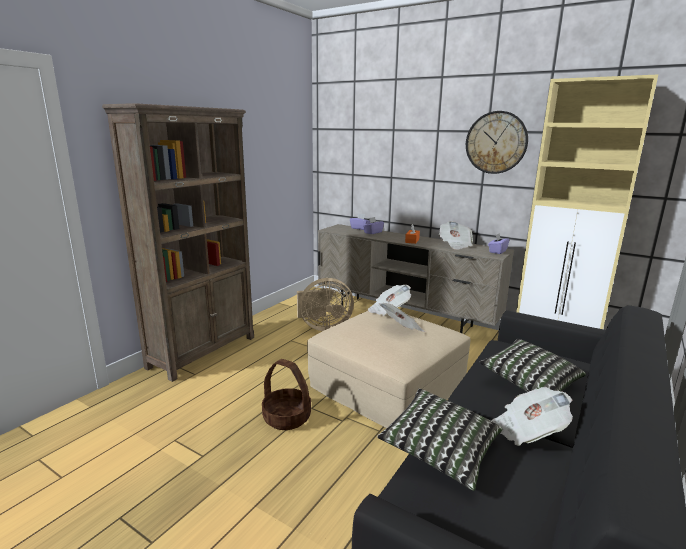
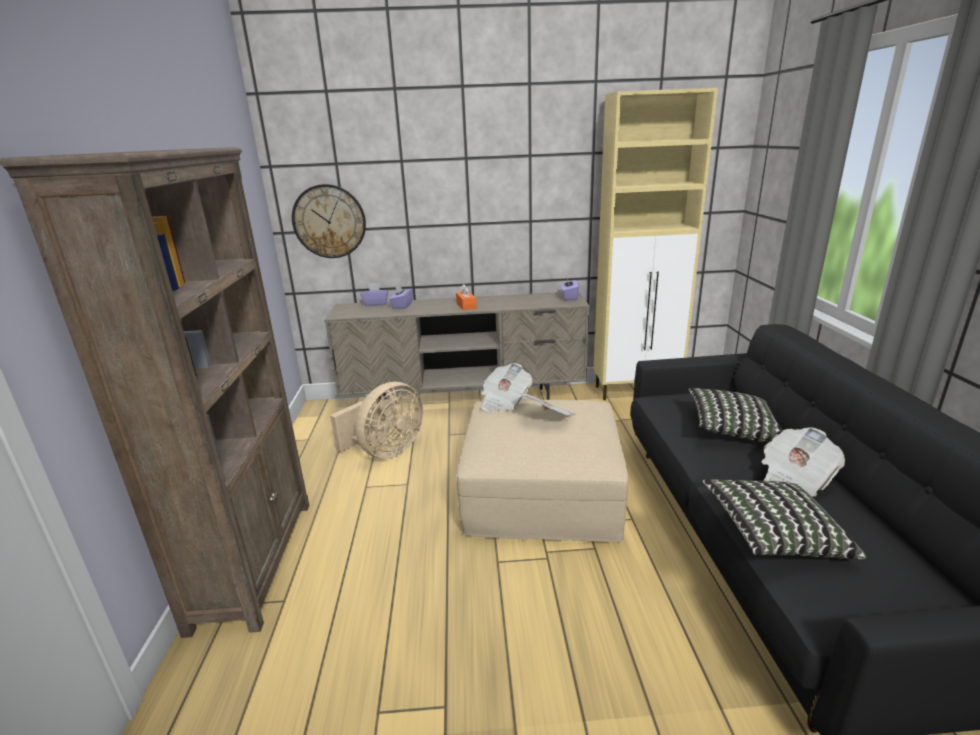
camera: 35 degrees left, 5 degrees up
(286, 417) = (484, 590): basket -> none
(455, 245) = (517, 299): newspaper -> none
(496, 142) = (542, 169): wall clock -> wall clock (329, 221)

